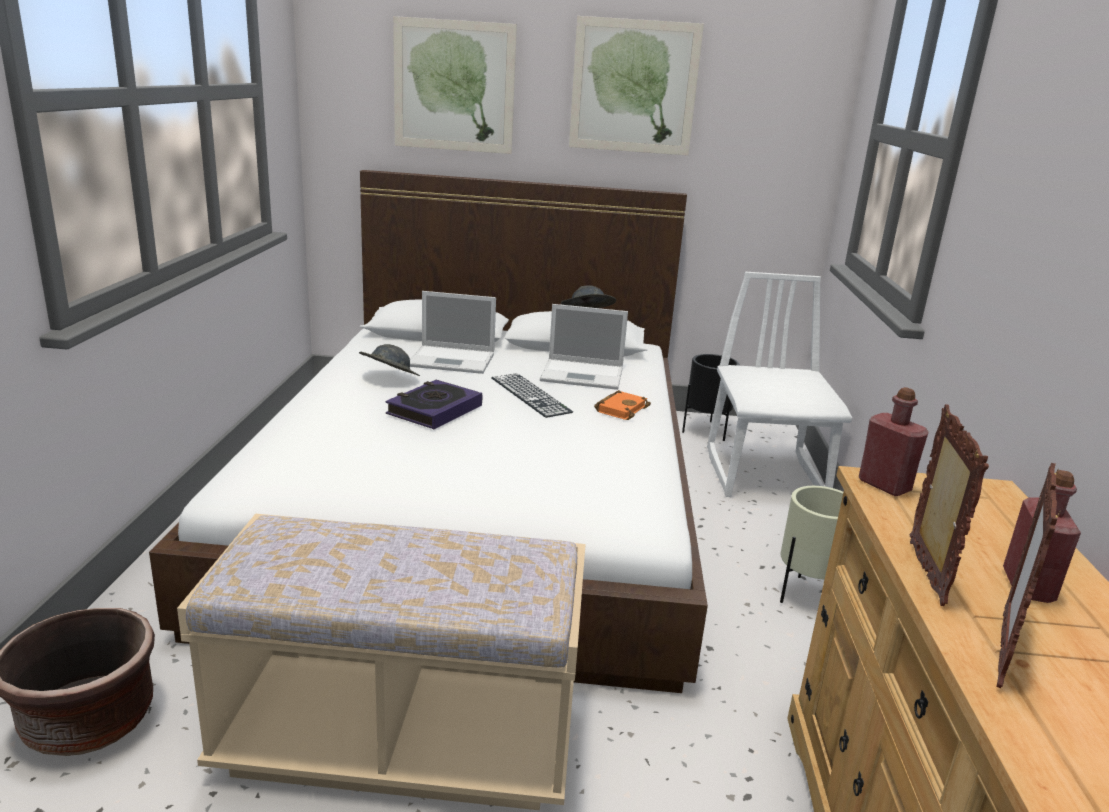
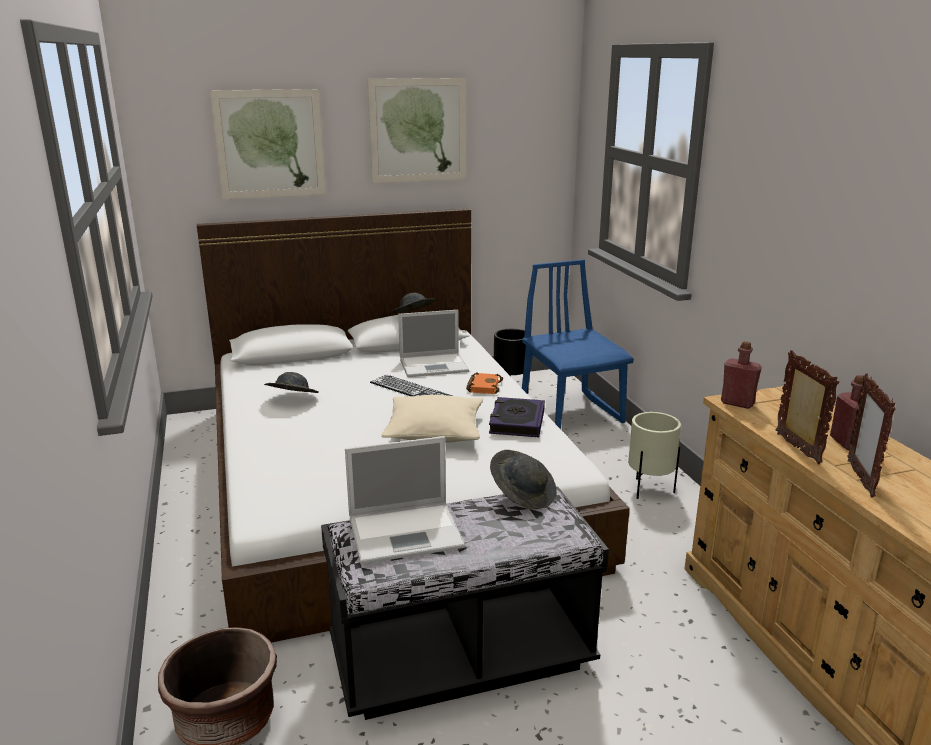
camera: 20 degrees left, 0 degrees up
(401, 739) = (461, 658): beige bench -> black bench
(434, 410) = (353, 418): book -> book (516, 422)
(453, 360) = (327, 374): laptop -> laptop (407, 532)
(513, 447) = (434, 432): none -> beige pillow
(520, 540) = (523, 494): none -> grey hat
(766, 475) = (572, 413): white chair -> blue chair

